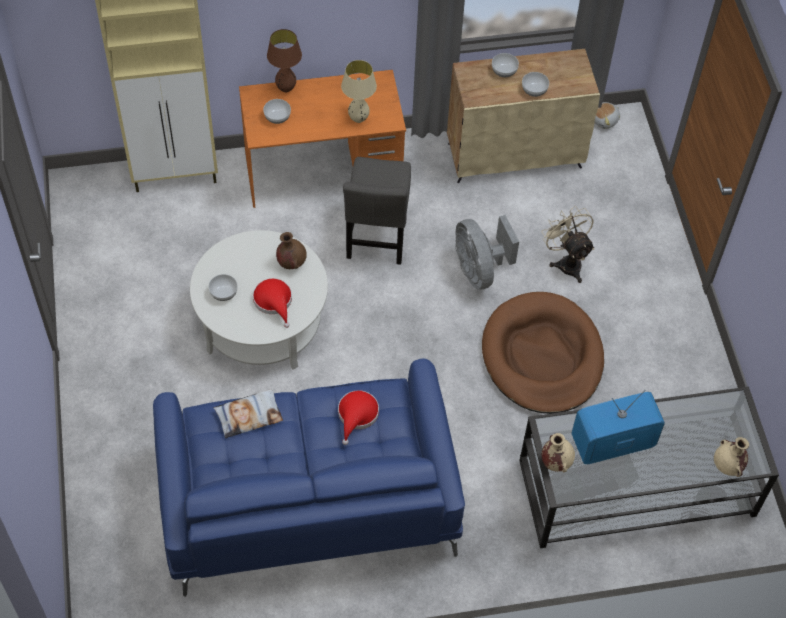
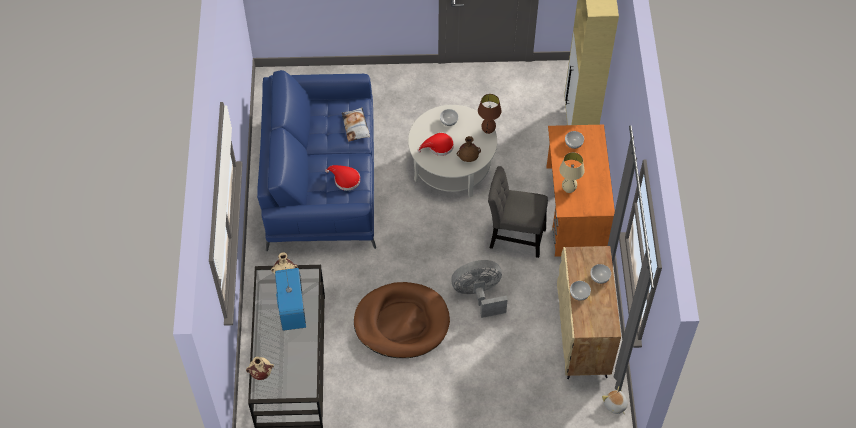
camera: 100 degrees right, 0 degrees up
(286, 89) = (599, 150): brown table lamp -> brown table lamp (488, 131)
(566, 262) = (480, 352): beige fan -> none

